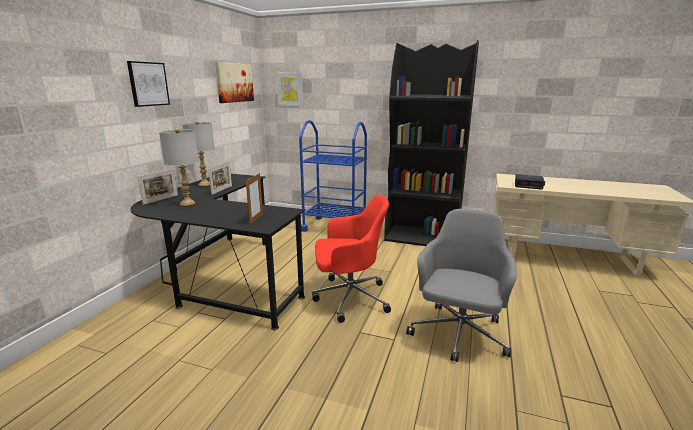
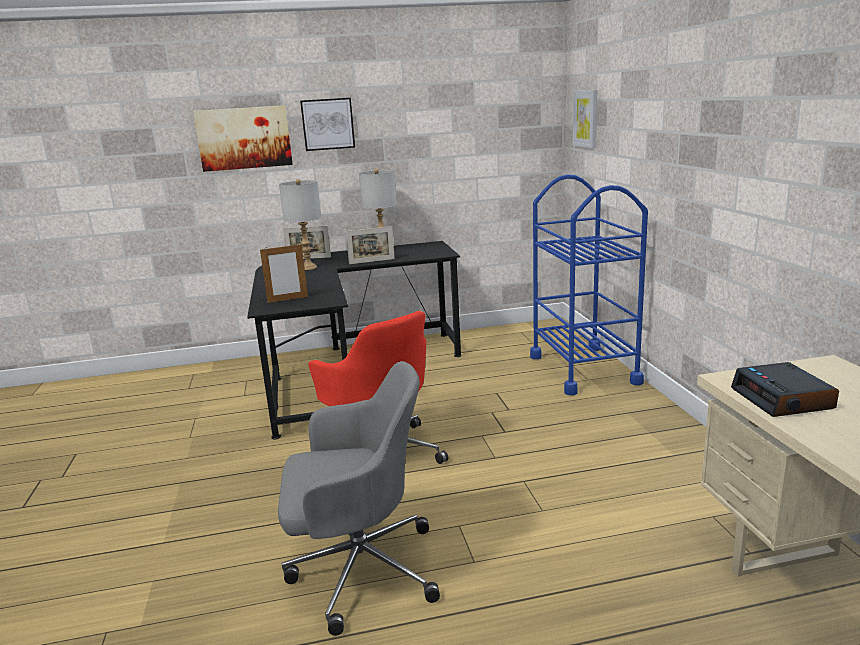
camera: 60 degrees right, 0 degrees up
(234, 83) = (491, 112): picture -> picture (244, 138)
(422, 237) = (672, 445): black bookcase -> none

